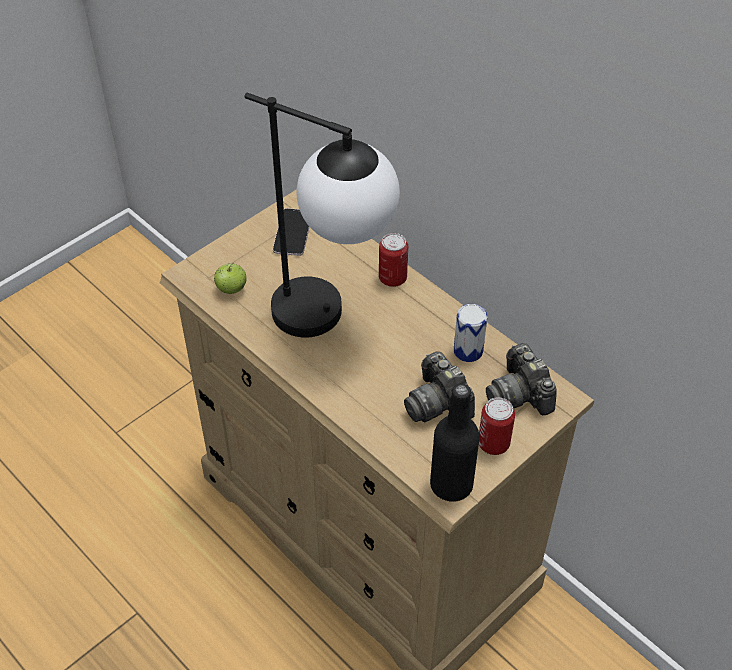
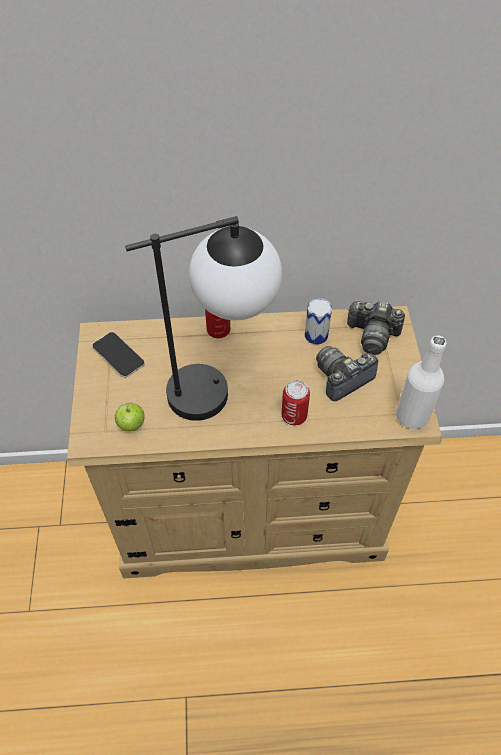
camera: 50 degrees left, 5 degrees up
(438, 403) = (343, 378): camera -> camera turned 135 degrees clockwise
(451, 485) = (412, 416): black bottle -> white bottle
(493, 444) = (398, 373): can -> can (294, 416)

